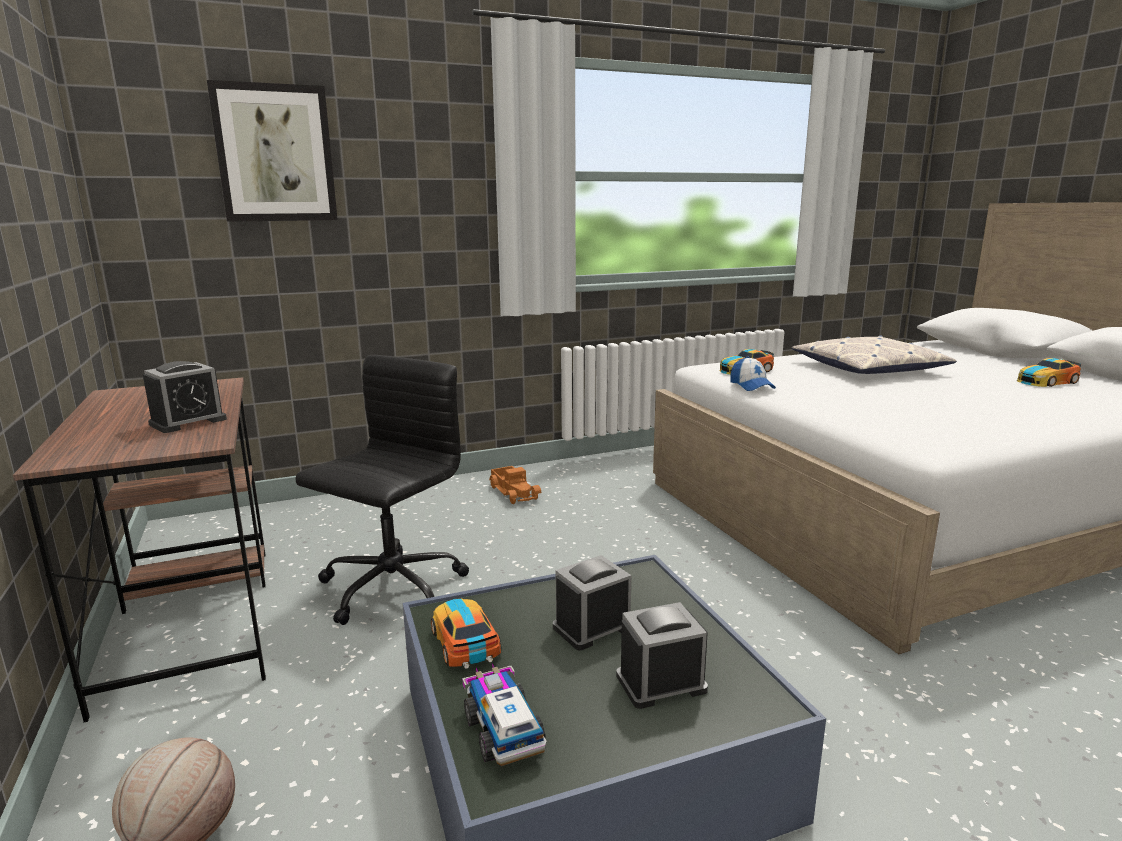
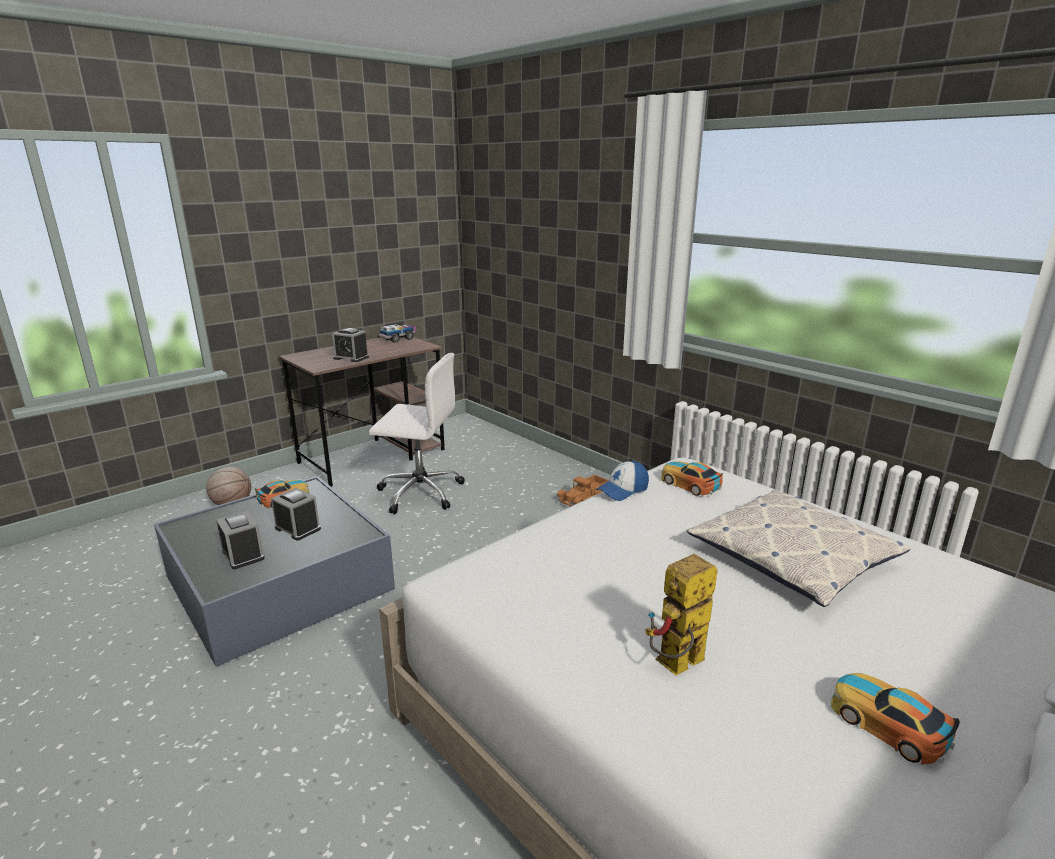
camera: 70 degrees right, 5 degrees up
(275, 154) = (525, 210): picture -> none
(390, 590) = (419, 492): black office chair -> white office chair
(503, 729) = (212, 521): toy truck -> toy truck (399, 339)
(1022, 405) = (676, 667): none -> toy robot

